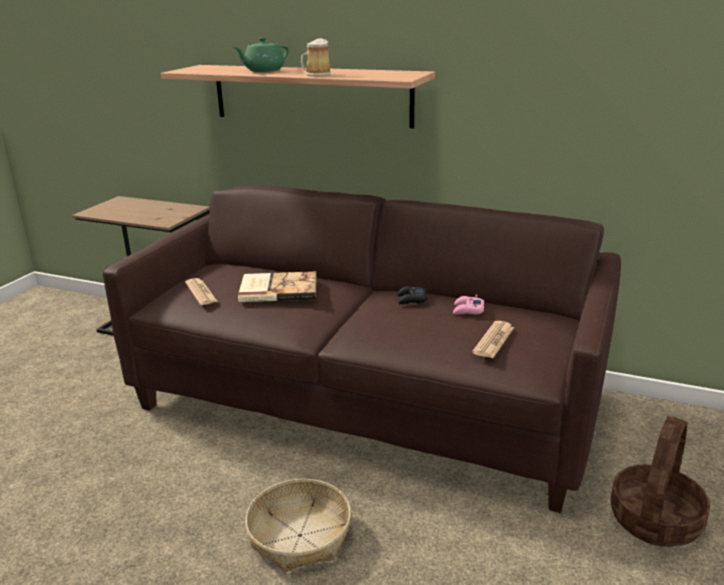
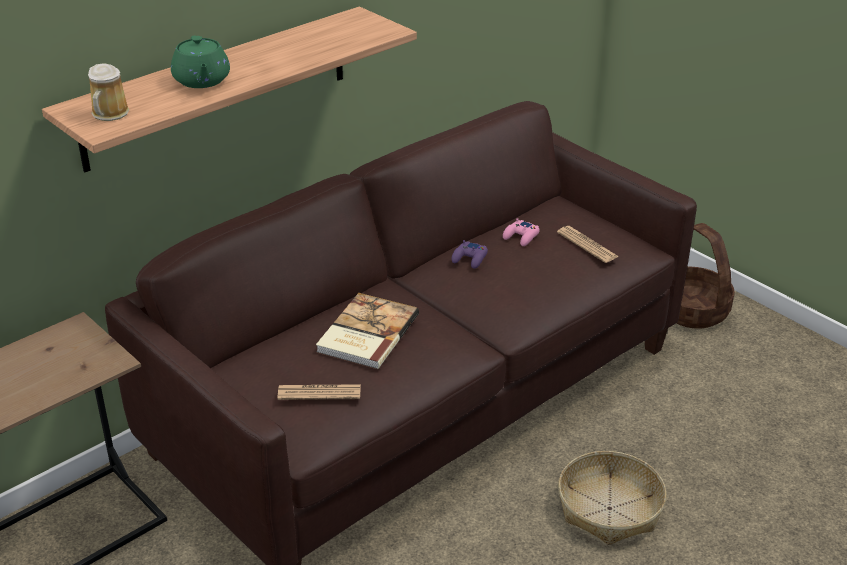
camera: 65 degrees left, 10 degrees up
(316, 74) = (293, 61): mug -> mug (109, 114)
(411, 299) = (470, 259): black game controller -> purple game controller

